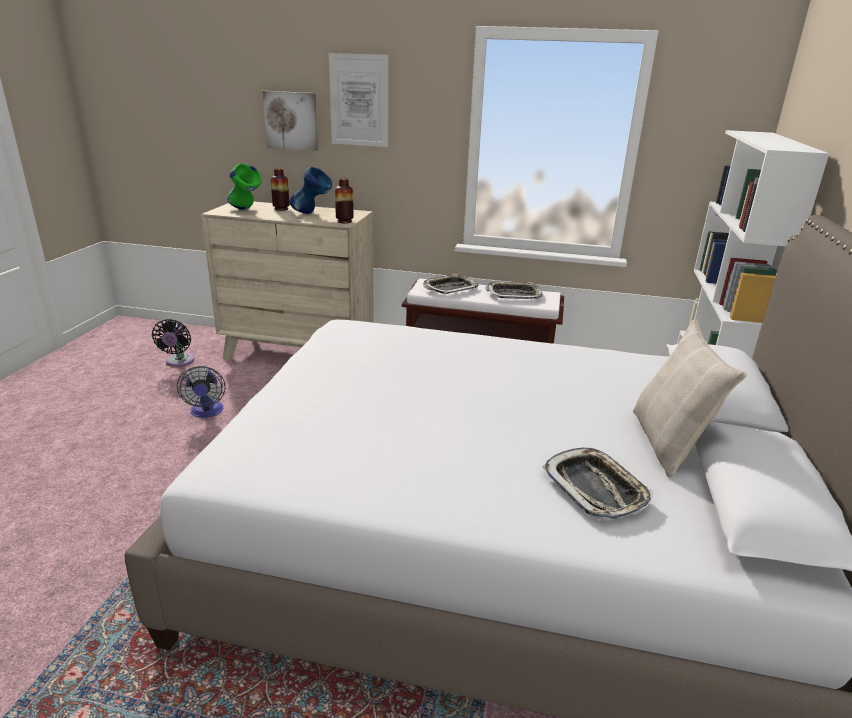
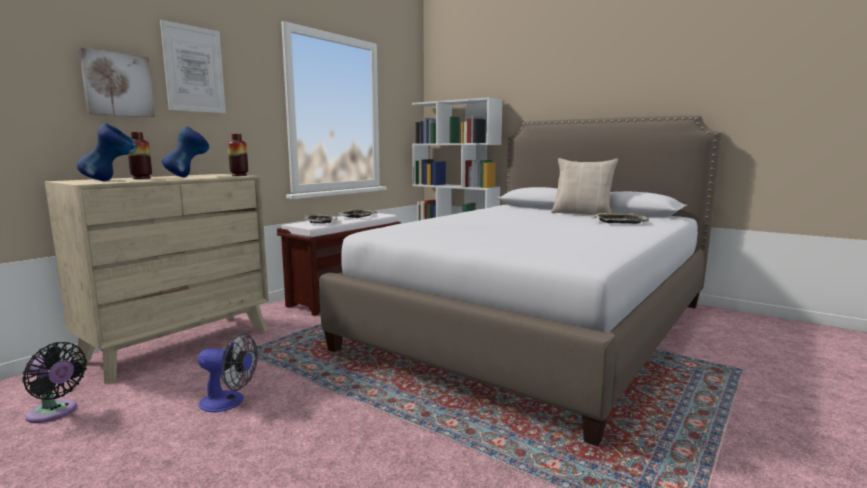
camera: 65 degrees left, 15 degrees down
(246, 210) = (111, 180): green vase -> blue vase

